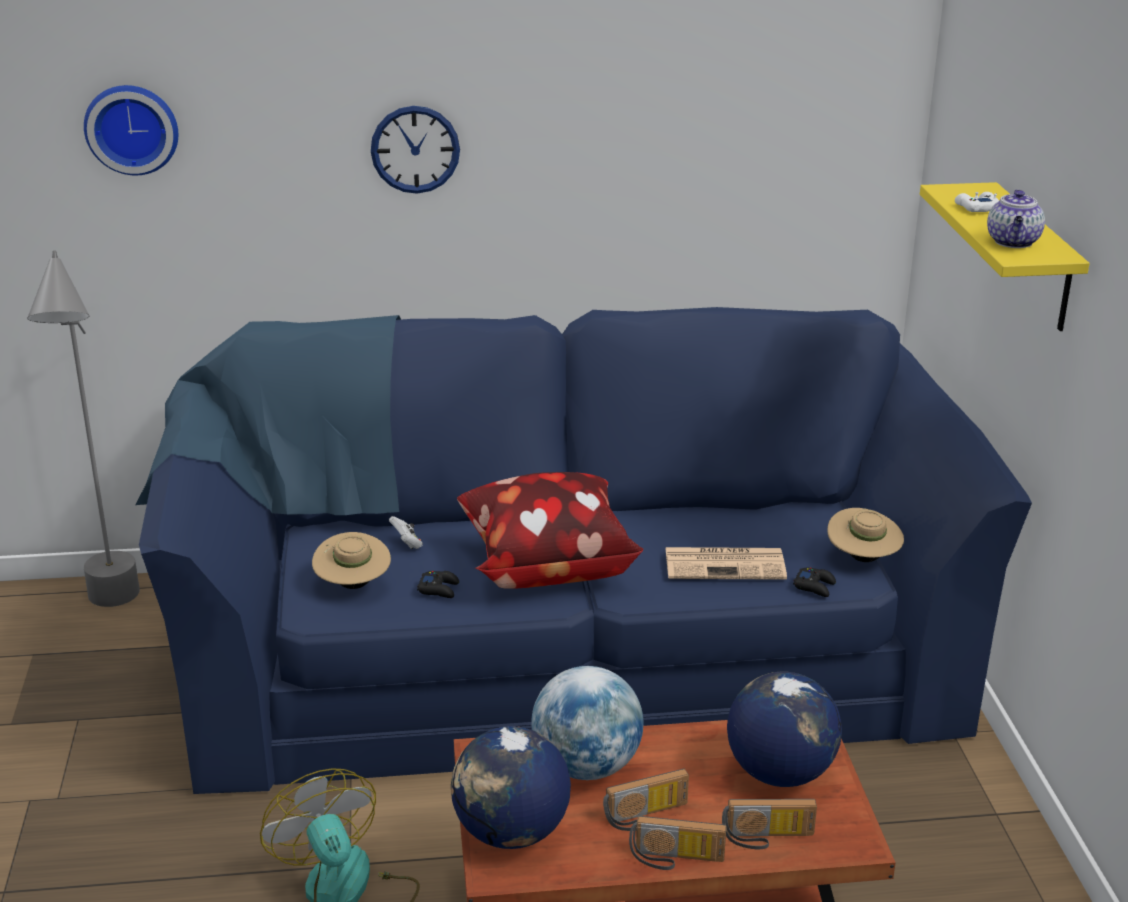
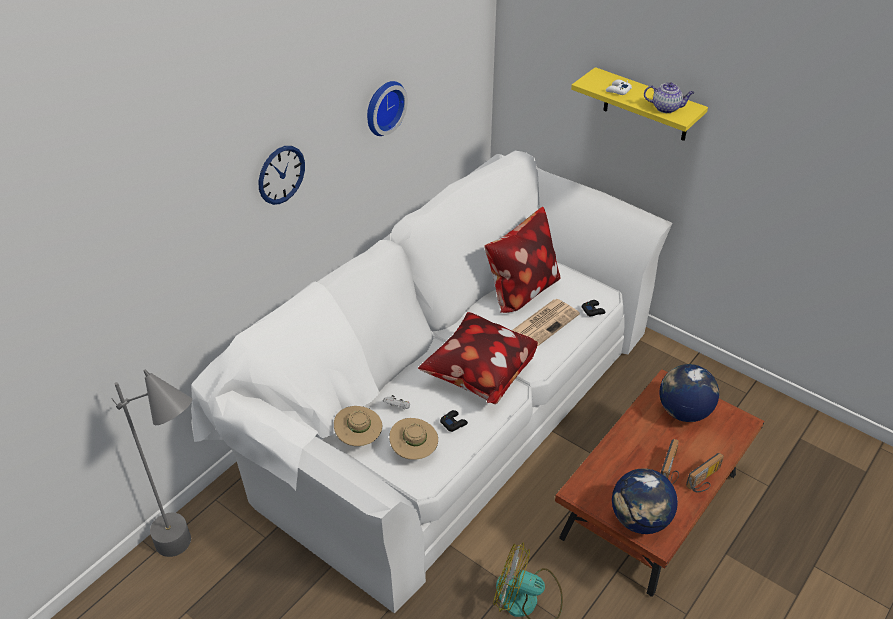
camera: 45 degrees left, 15 degrees up
(132, 128) = (121, 254): wall clock -> wall clock (383, 107)
(566, 654) = (449, 407): blue sofa -> white sofa
(586, 767) = (621, 465): globe -> none
(751, 521) = (521, 290): none -> pillow
(767, 838) = (718, 445): radio -> none
(862, 559) = (590, 283): beige hat -> beige hat (359, 437)
(1013, 242) = (666, 108): teapot -> teapot turned 45 degrees counterclockwise

